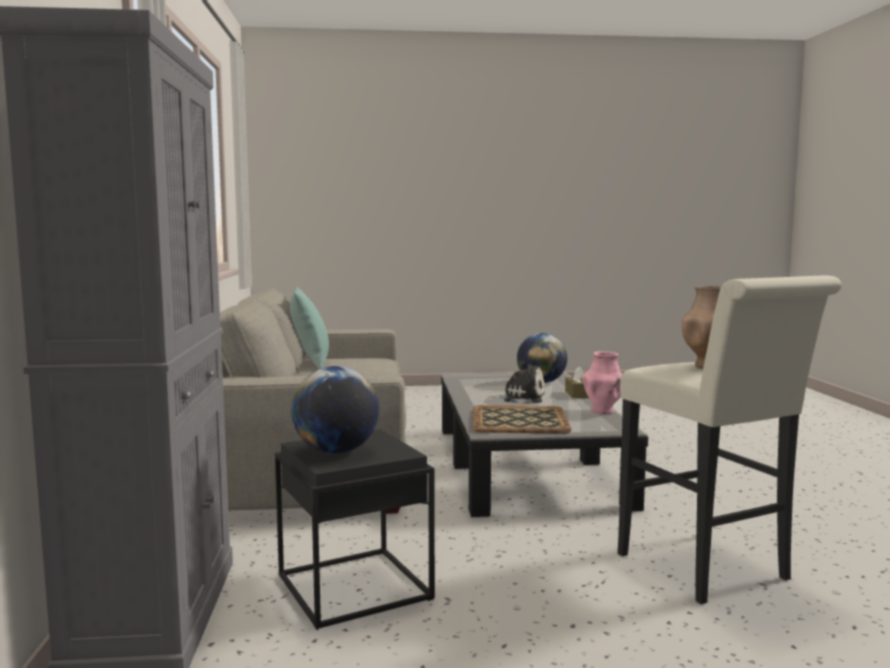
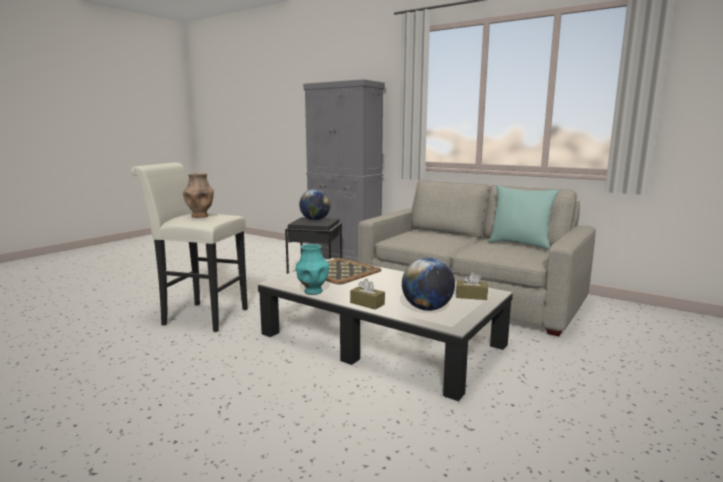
camera: 130 degrees right, 5 degrees up
(481, 379) = (471, 296): none -> brown tissue box
(521, 398) = (386, 286): plush toy -> none
(603, 411) = (313, 292): pink vase -> turquoise vase

